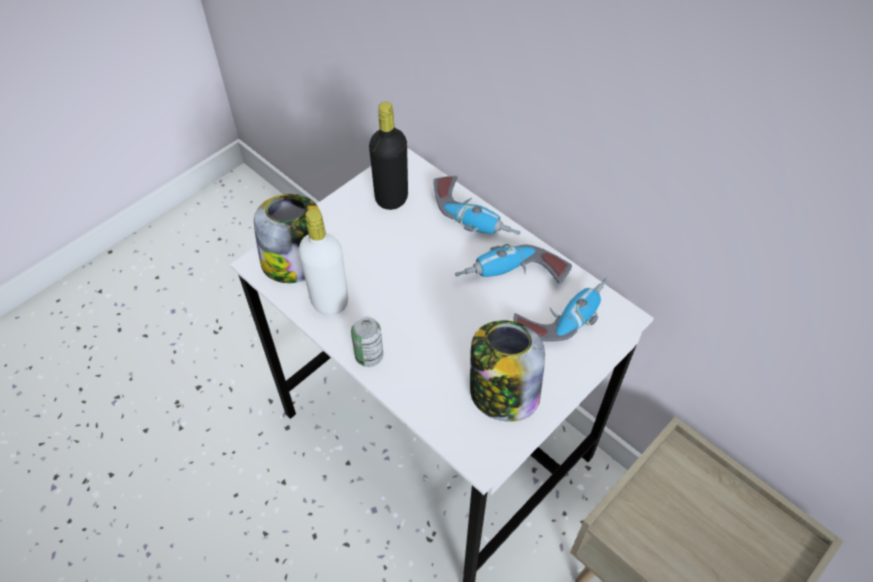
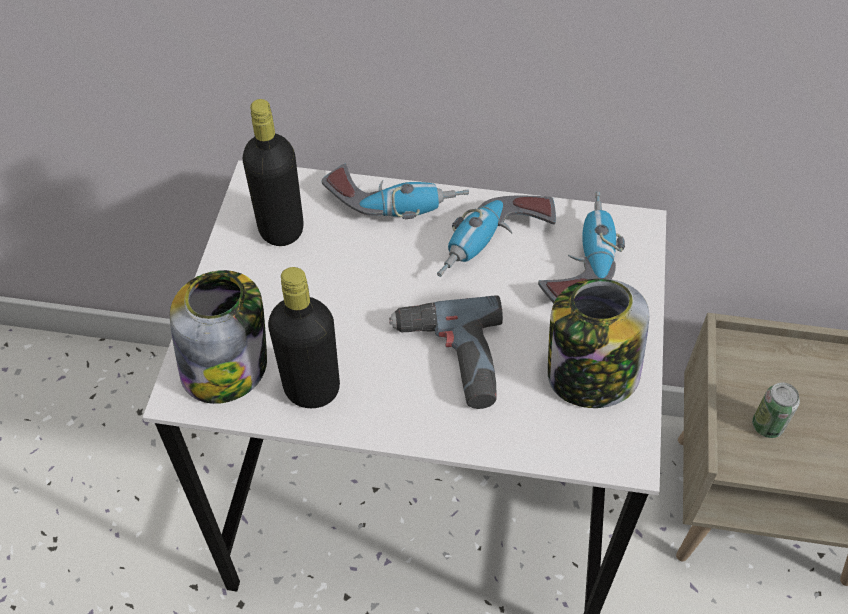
camera: 35 degrees left, 0 degrees up
(330, 301) = (312, 389): white bottle -> black bottle
(369, 356) = (413, 423): can -> can (767, 425)
(423, 332) = (450, 360): none -> power drill

